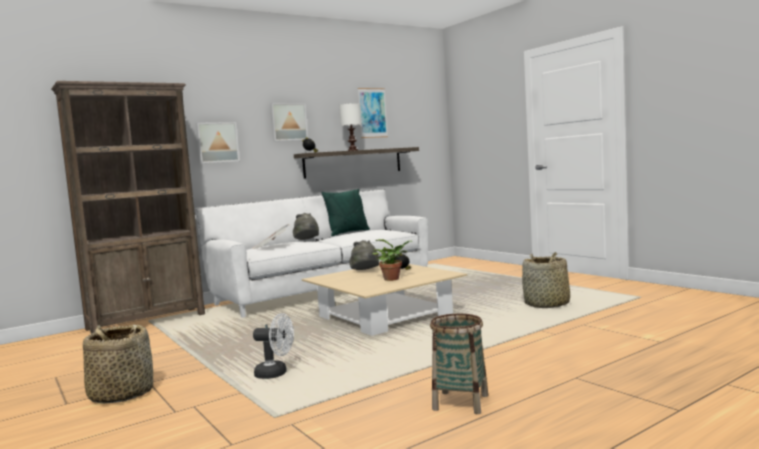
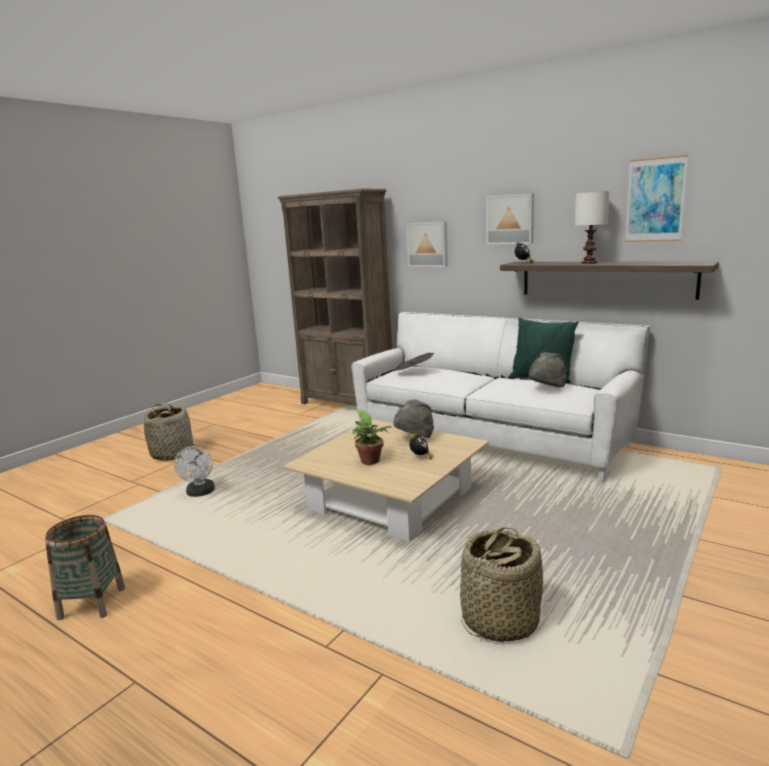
camera: 70 degrees right, 10 degrees up
(307, 240) = (466, 375): grey hat -> grey hat (547, 389)

